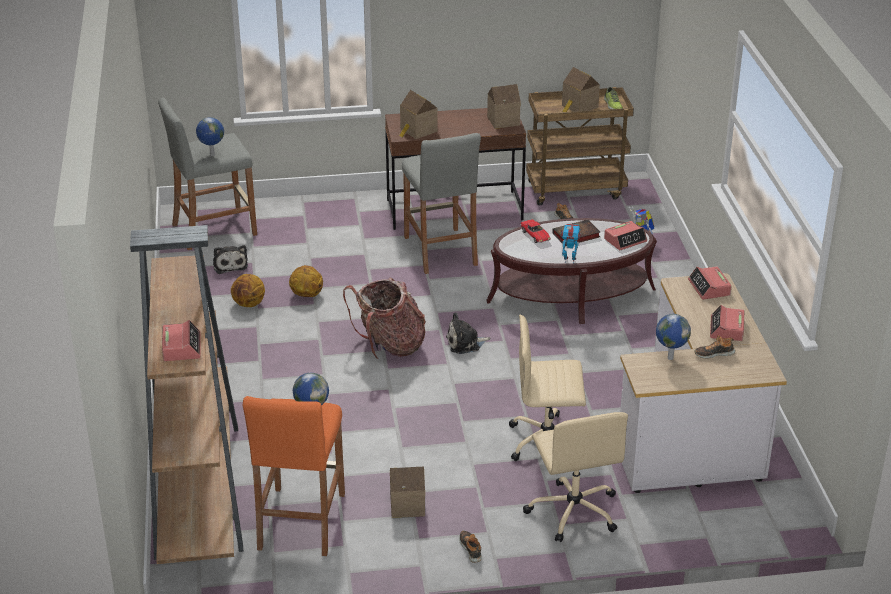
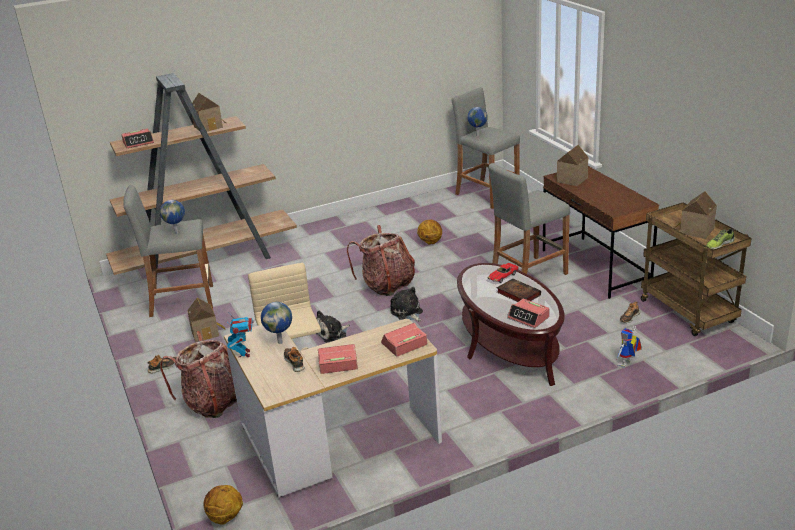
camera: 75 degrees right, 5 degrees down
(230, 264) = (448, 210): plush toy -> plush toy (332, 333)
(249, 304) = (406, 227): basketball -> basketball (225, 518)
(301, 521) = (182, 301): orange stool -> grey stool
(502, 120) = (625, 204): toy house -> toy house (209, 126)
(569, 260) = (474, 298): toy robot -> toy robot (244, 354)
(573, 511) = (213, 402): beige office chair -> backpack

